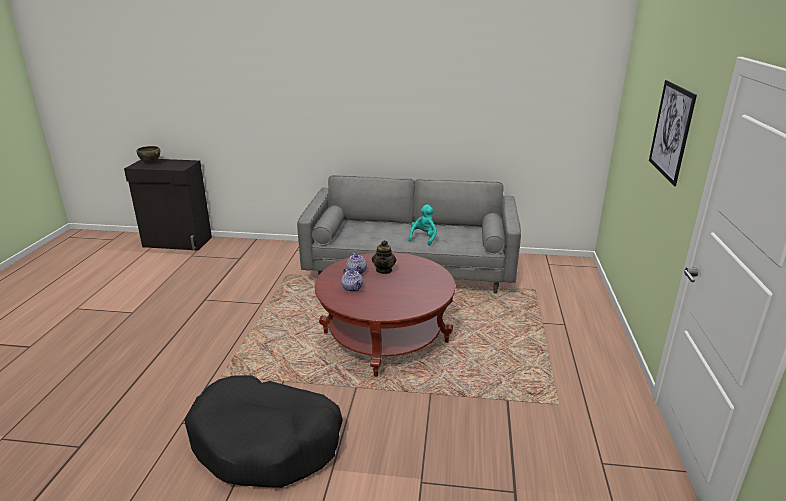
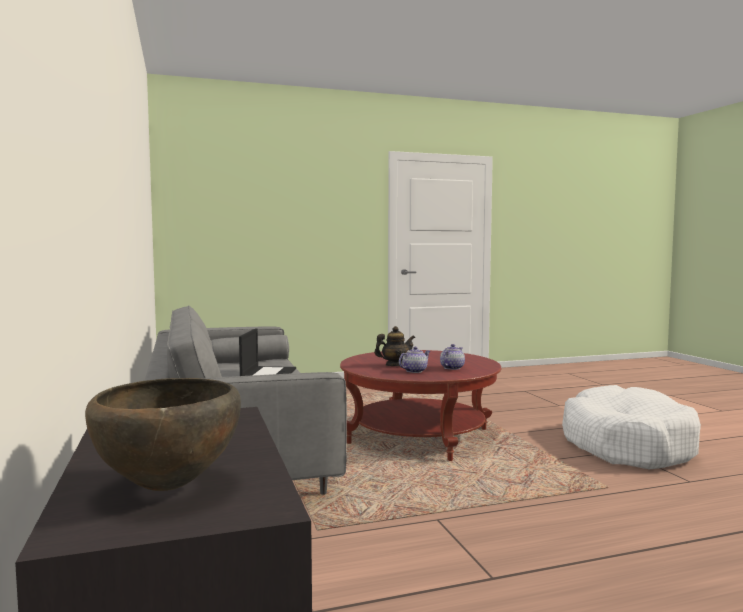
camera: 115 degrees left, 20 degrees down
(266, 443) = (626, 445): black dog bed -> white dog bed
(423, 238) = (268, 374): turquoise plush toy -> laptop
(671, 131) = (317, 207): picture -> none

